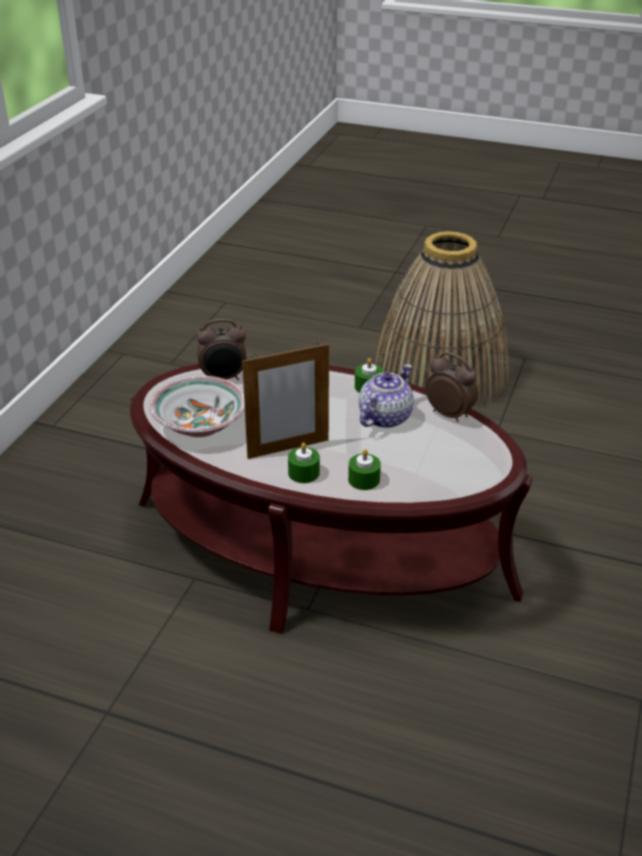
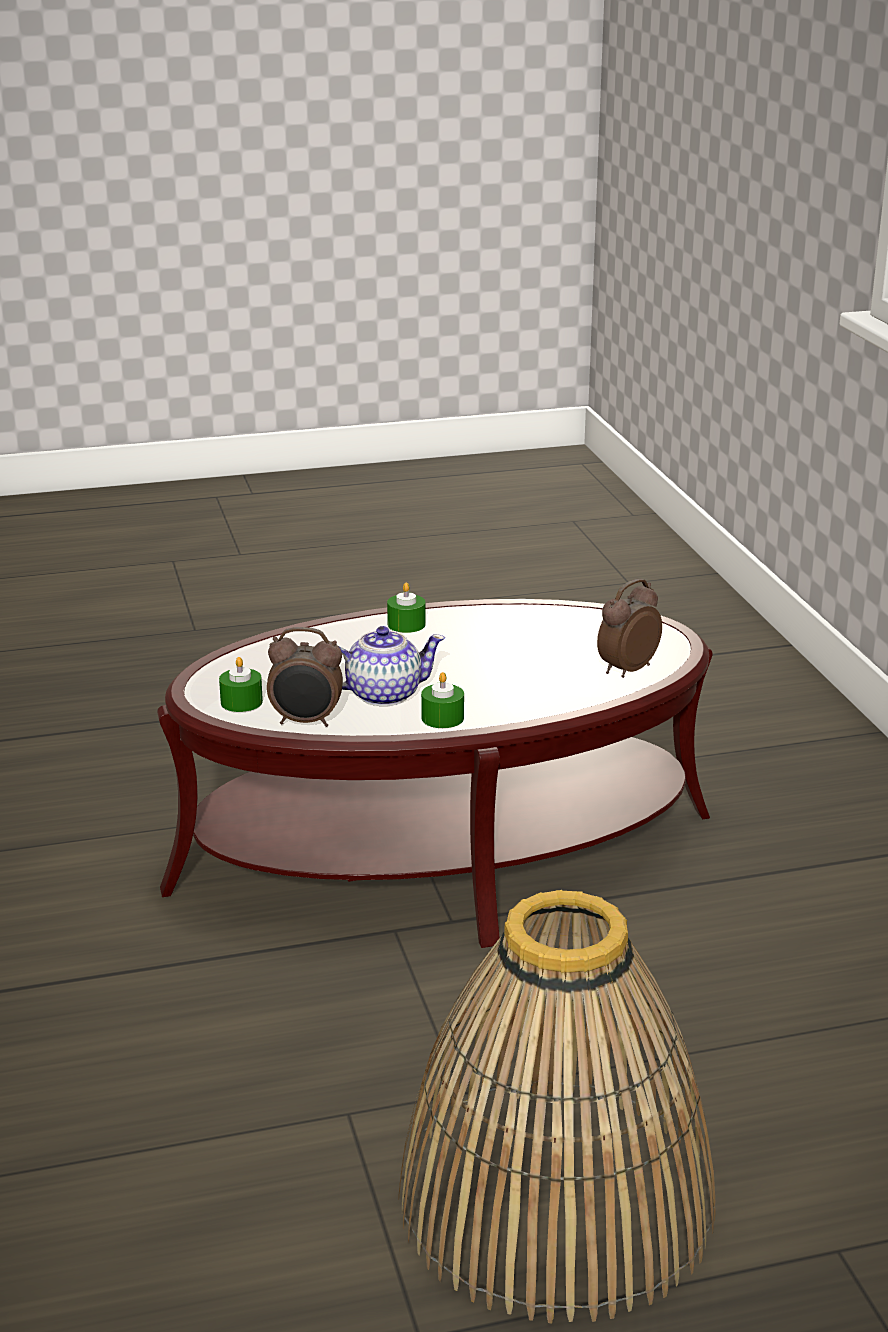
camera: 145 degrees right, 10 degrees down
(199, 425) = (573, 624): bowl -> none
(288, 449) = (450, 636): picture frame -> none
(364, 479) = (338, 638): green candle -> green candle (241, 702)
(384, 418) = (382, 694): teapot -> teapot turned 105 degrees counterclockwise

